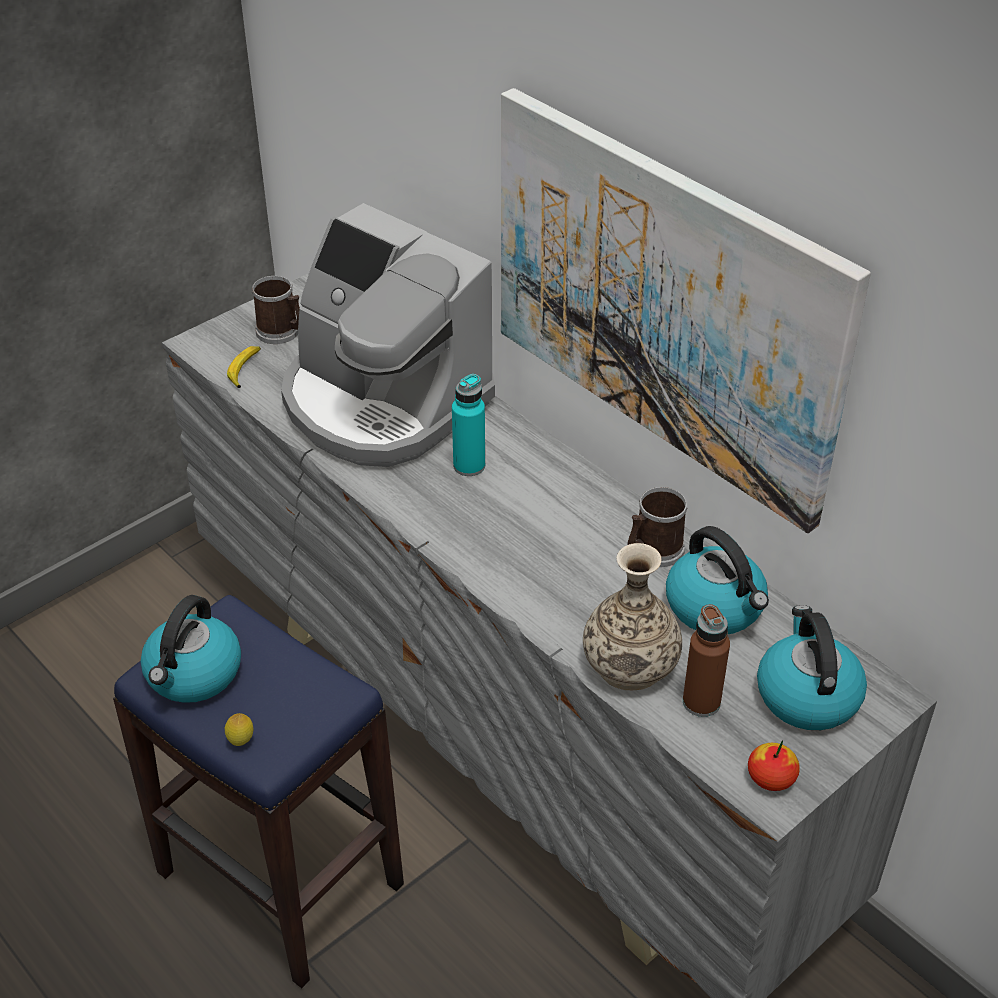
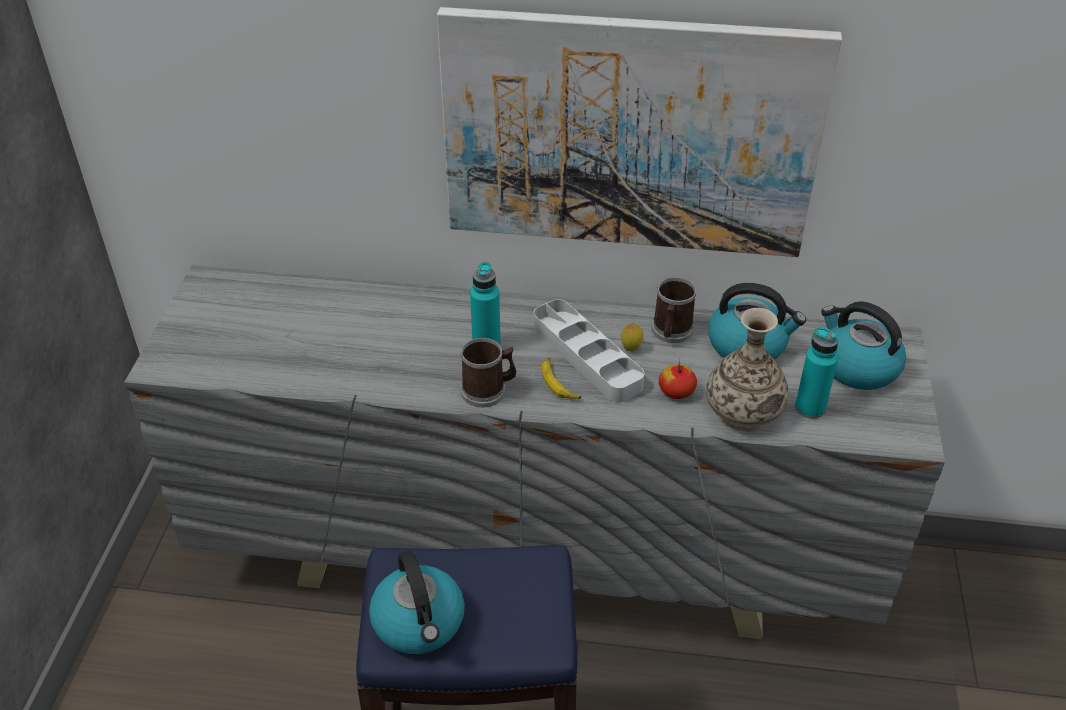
camera: 40 degrees left, 0 degrees up
(241, 742) = (514, 645): lemon -> lemon (631, 348)
(245, 370) = (227, 366): banana -> banana (558, 383)
(282, 332) = (223, 323): mug -> mug (488, 390)
(382, 403) = (369, 334): coffee machine -> none
(544, 527) = (586, 356): none -> grey tray
(701, 702) = (810, 408): brown bottle -> turquoise bottle
(771, 778) = (898, 428): apple -> apple (676, 391)

